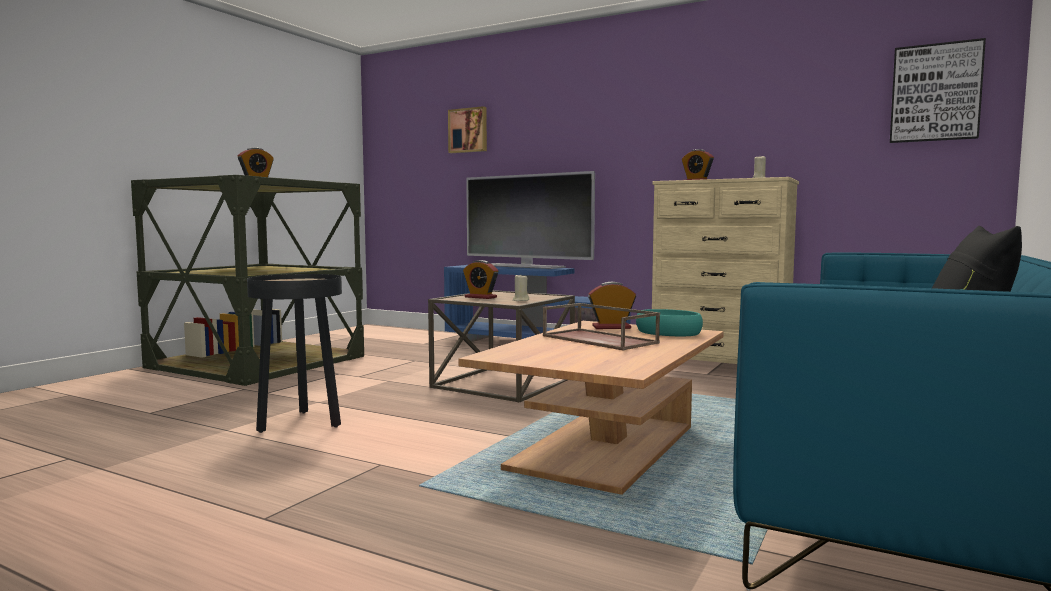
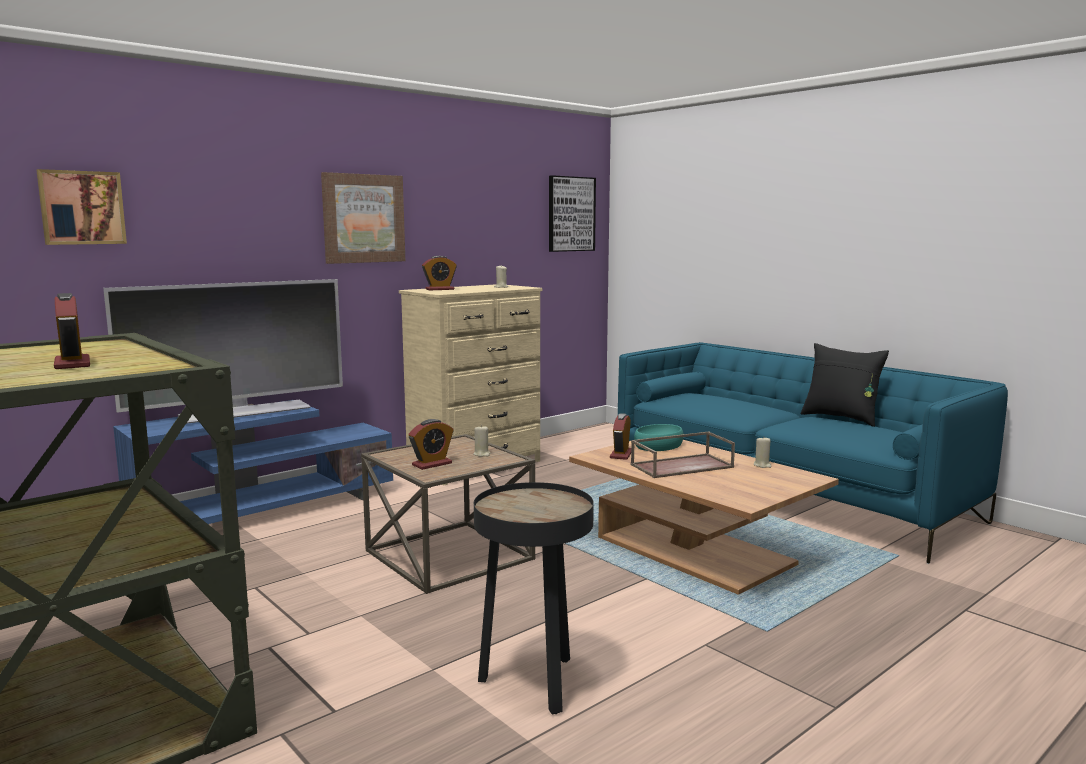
camera: 70 degrees left, 5 degrees up
(648, 122) = (363, 218): none -> picture
(651, 357) = (762, 465): none -> beige candle

